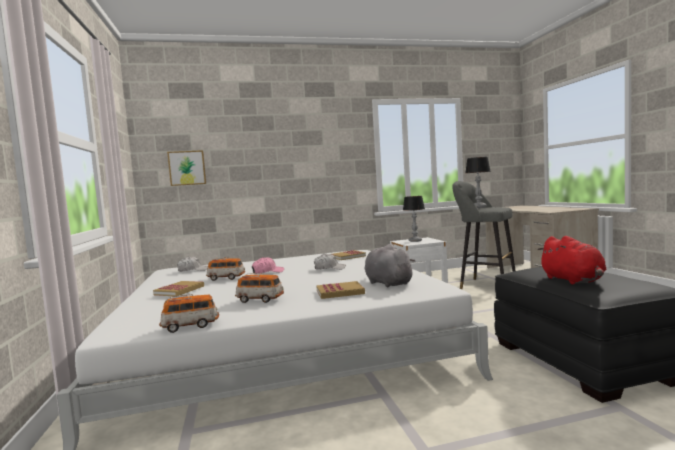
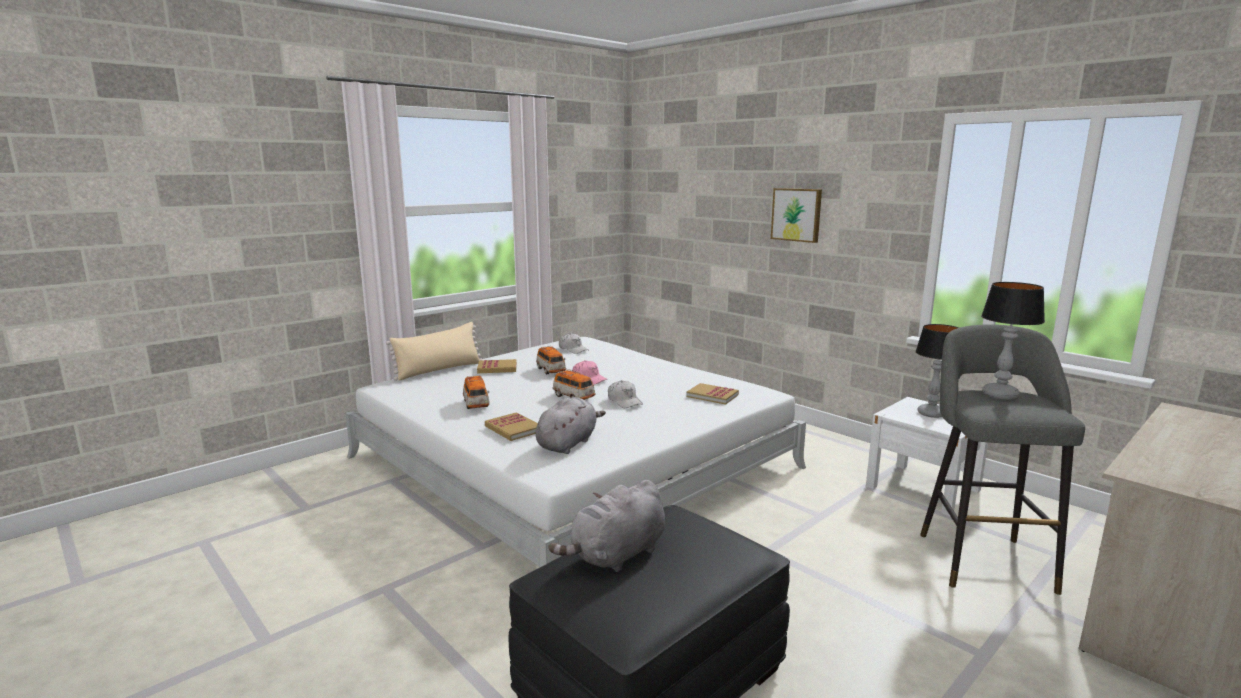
camera: 60 degrees right, 10 degrees up
(124, 309) = (439, 370): none -> beige pillow
(187, 168) = (670, 216): picture -> picture (797, 214)
(190, 326) = (399, 402): toy car -> toy car (574, 397)
(573, 281) = (616, 555): red plush toy -> grey plush toy

